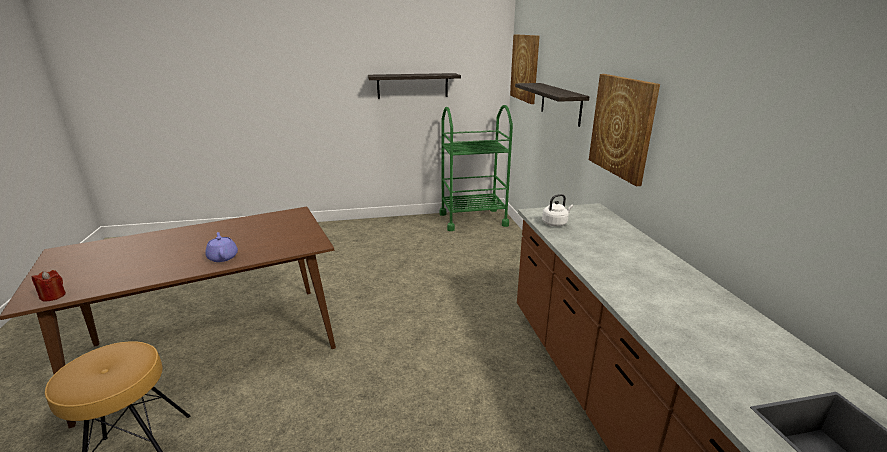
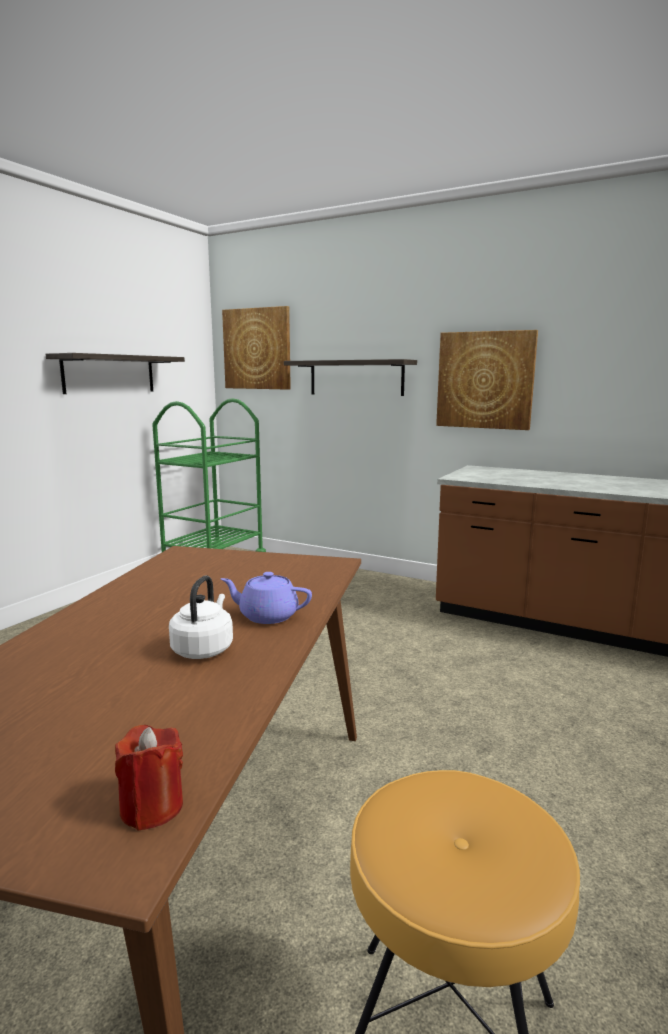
camera: 50 degrees left, 10 degrees down
(555, 223) = (493, 479): white kettle -> white kettle (204, 649)

